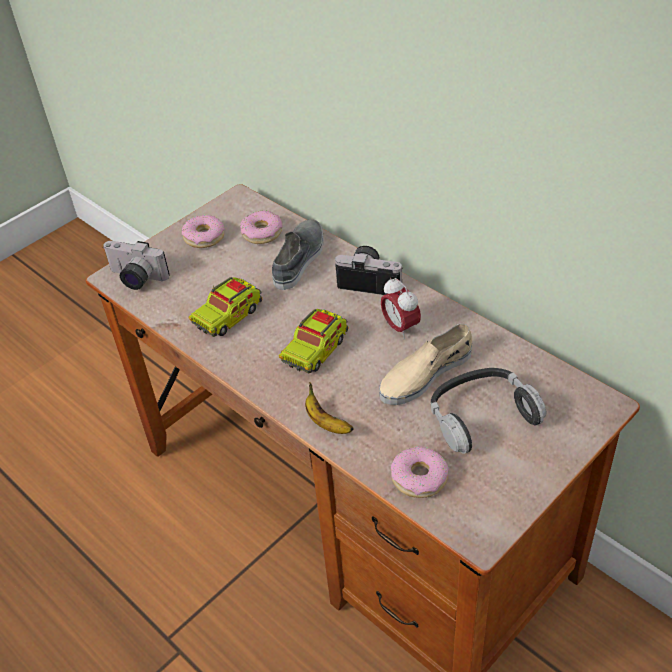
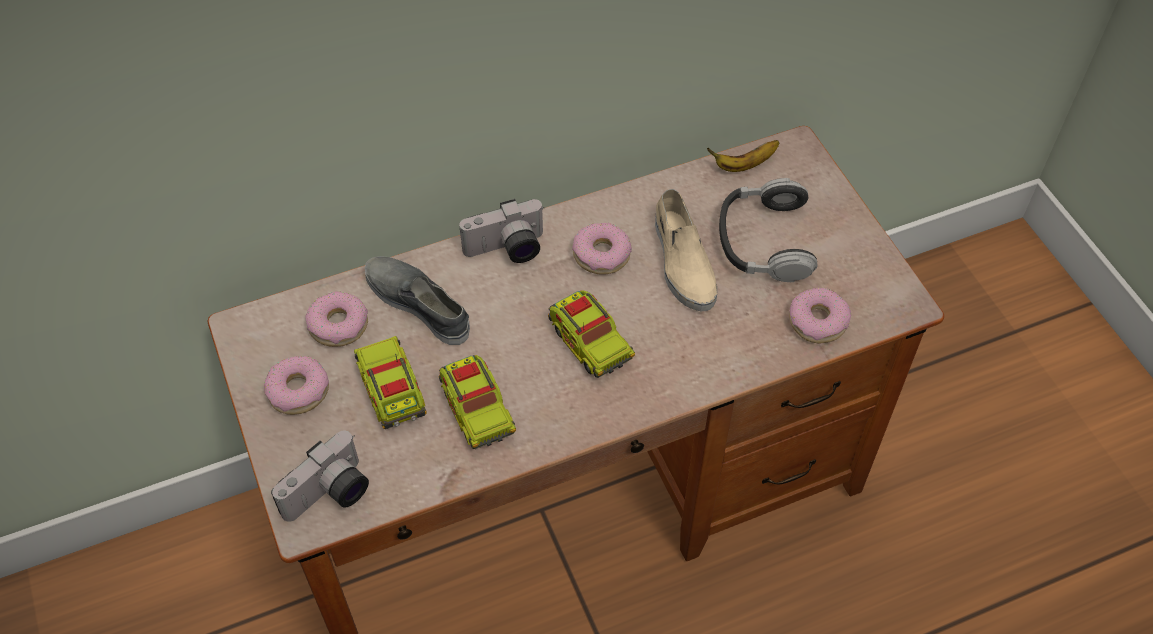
camera: 70 degrees left, 10 degrees up
(224, 274) = (392, 391): none -> toy truck
(326, 423) = (706, 371): banana -> banana (744, 165)
(371, 280) = (507, 250): camera -> camera turned 150 degrees counterclockwise
(400, 328) = (601, 255): alarm clock -> donut

